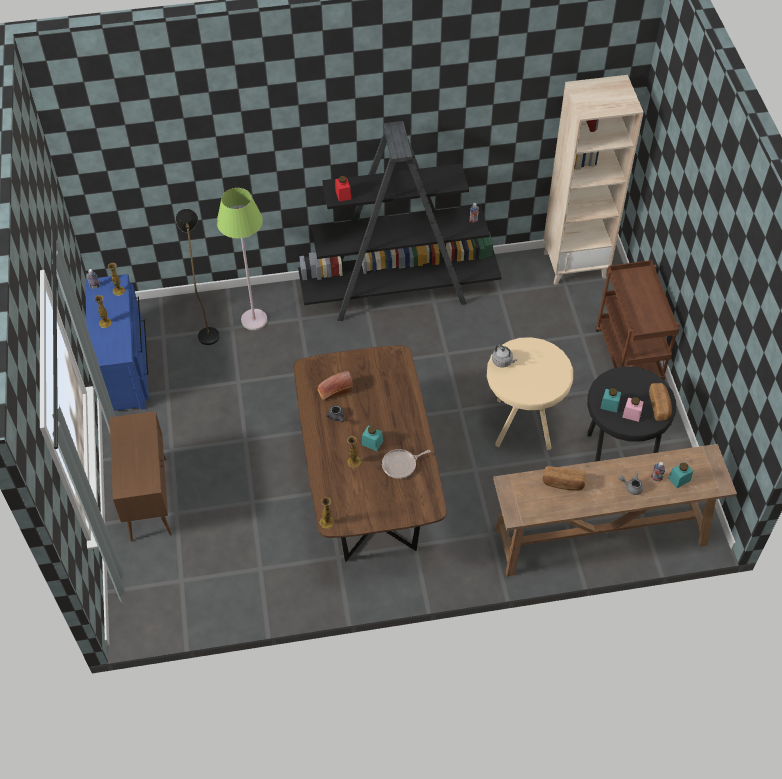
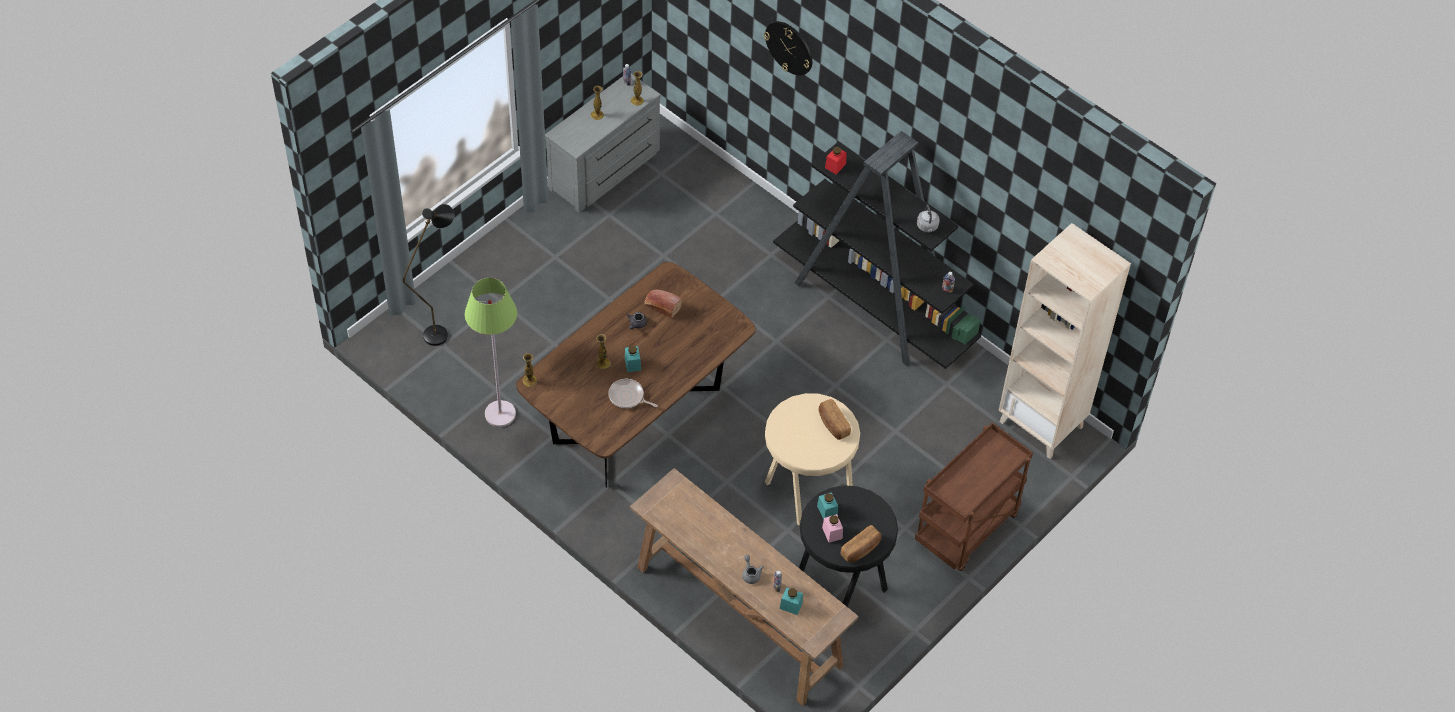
camera: 50 degrees right, 0 degrees up
(126, 367) = (606, 171): blue dresser -> grey dresser
(148, 498) = (497, 273): brown cabinet -> none
(207, 330) = (696, 199): black floor lamp -> black floor lamp (442, 330)
(236, 138) = (789, 47): none -> wall clock
(254, 320) = (738, 223): green floor lamp -> green floor lamp (500, 414)
(503, 362) = (803, 406): grey kettle -> grey kettle (927, 227)
(563, 483) = (710, 521): bread -> bread (833, 424)

